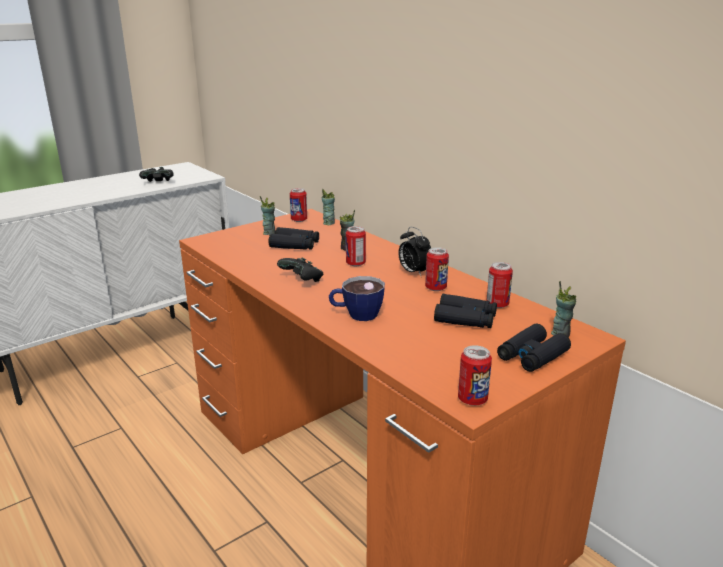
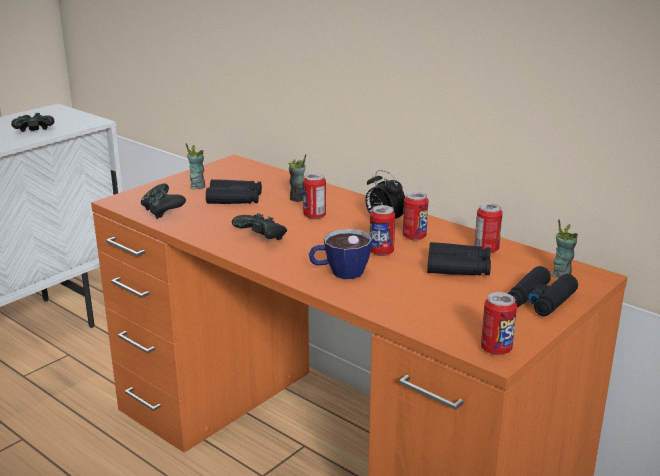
camera: 10 degrees left, 0 degrees up
(231, 251) = (162, 211): none -> black game controller
(299, 220) = (226, 169): can -> can (381, 252)
(328, 223) = (262, 170): cup -> none

